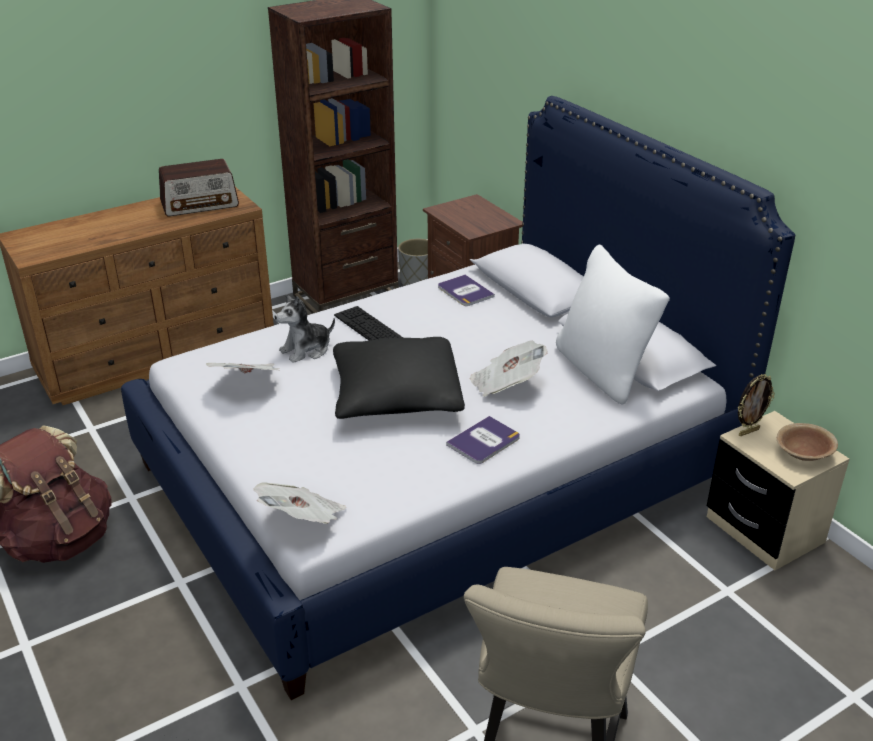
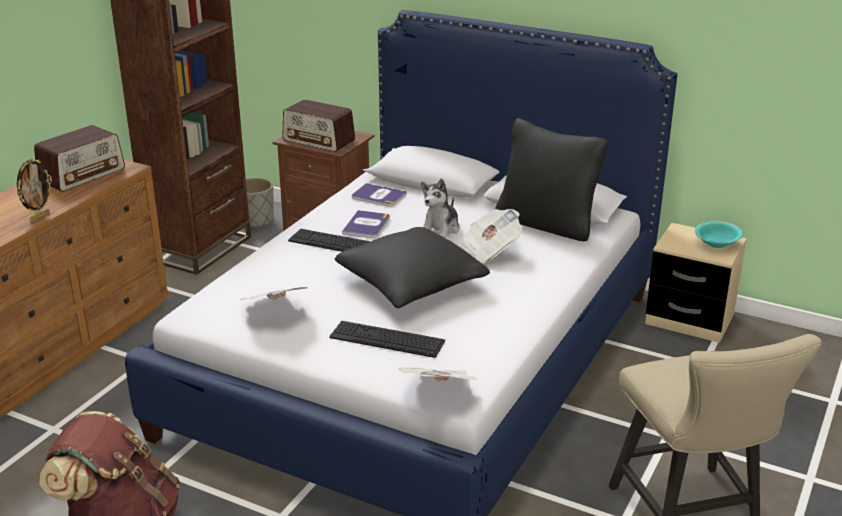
camera: 30 degrees left, 5 degrees down
(306, 350) = (295, 273): plush toy -> plush toy (440, 229)
(313, 447) = (387, 339): none -> keyboard
(465, 217) = (319, 140): none -> radio
(484, 441) = (515, 294): book -> book (366, 225)
(603, 371) = (547, 223): white pillow -> black pillow
(748, 432) = (669, 240): picture frame -> picture frame (39, 217)
(803, 453) = (716, 243): brown bowl -> turquoise bowl

